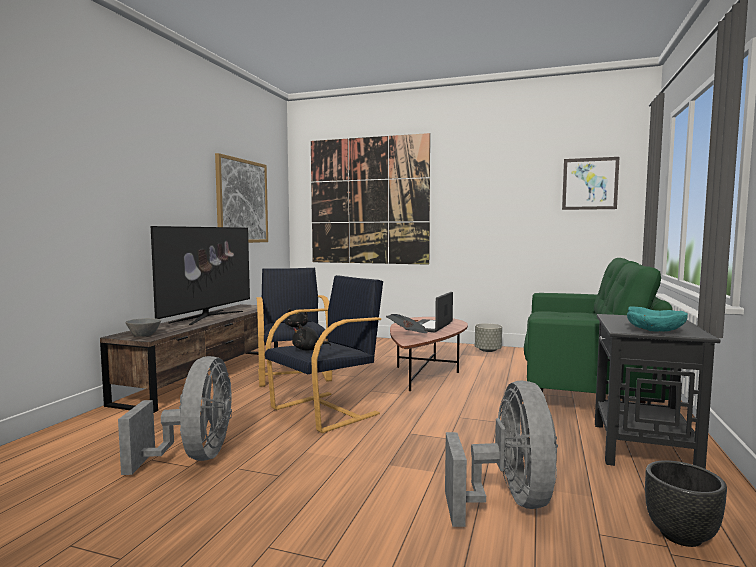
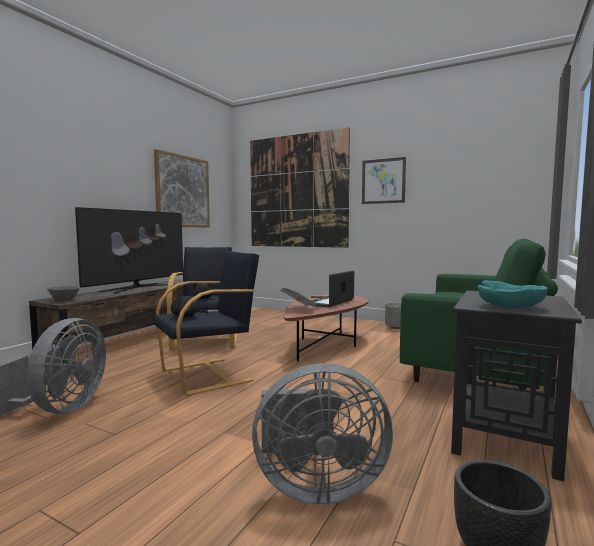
camera: 10 degrees right, 0 degrees up
(508, 502) = (315, 486): grey fan -> grey fan turned 75 degrees clockwise
(590, 183) = (500, 167): picture -> picture (383, 181)

